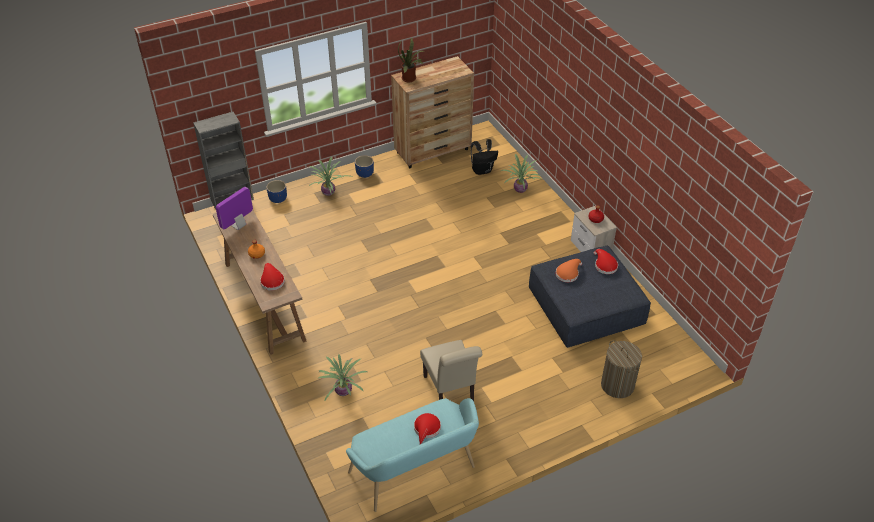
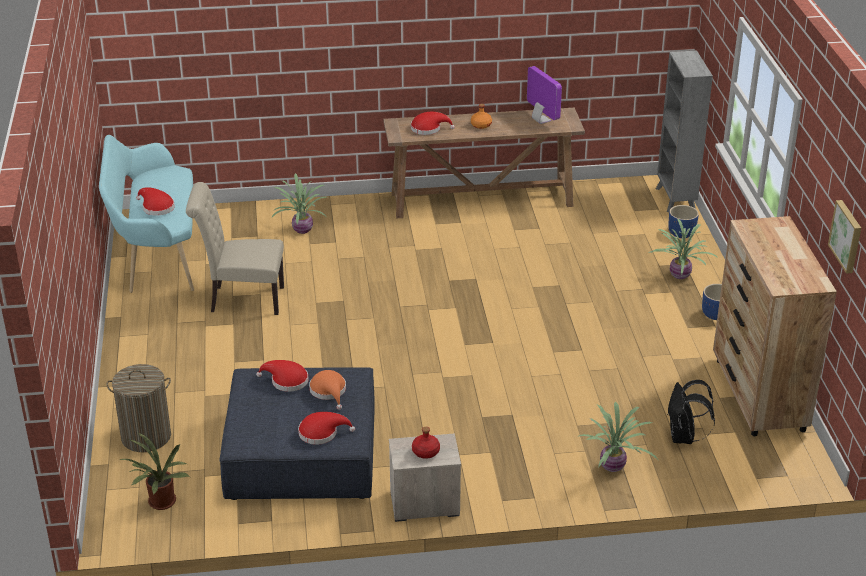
camera: 110 degrees right, 10 degrees down
(410, 79) = (770, 230): potted plant -> potted plant (160, 503)
(449, 31) = (847, 236): none -> picture
(570, 295) = (286, 381): none -> red hat

